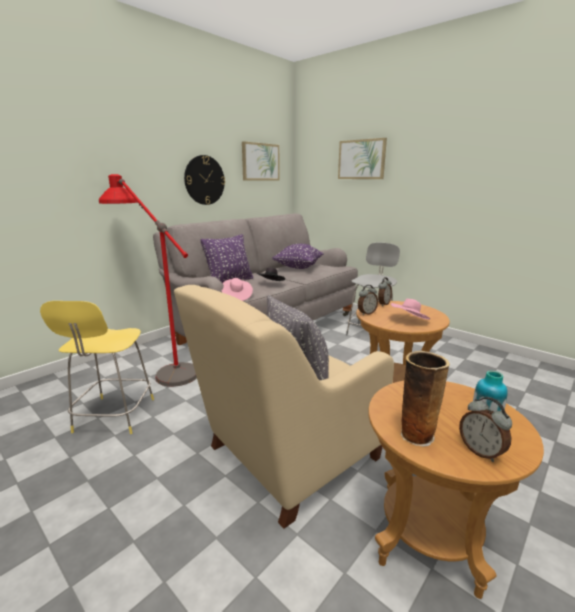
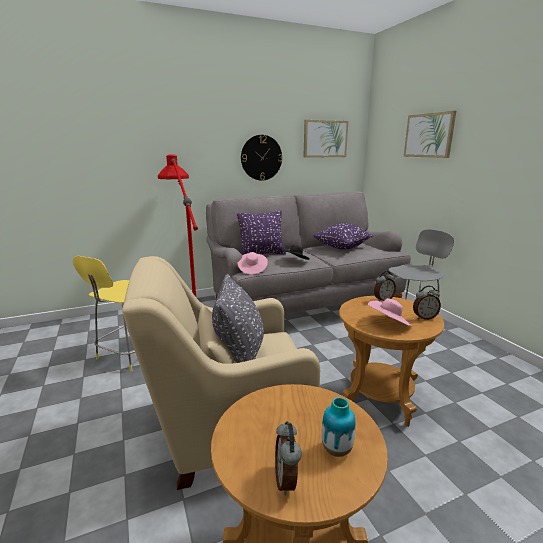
camera: 25 degrees right, 0 degrees up
(366, 313) = (351, 306): alarm clock -> alarm clock (424, 317)
(416, 434) = (246, 440): vase -> none

